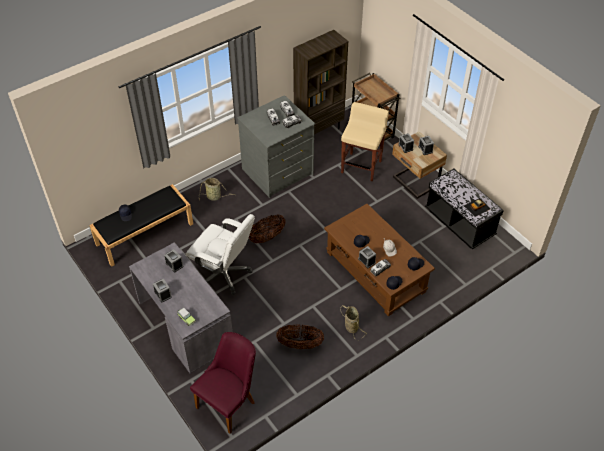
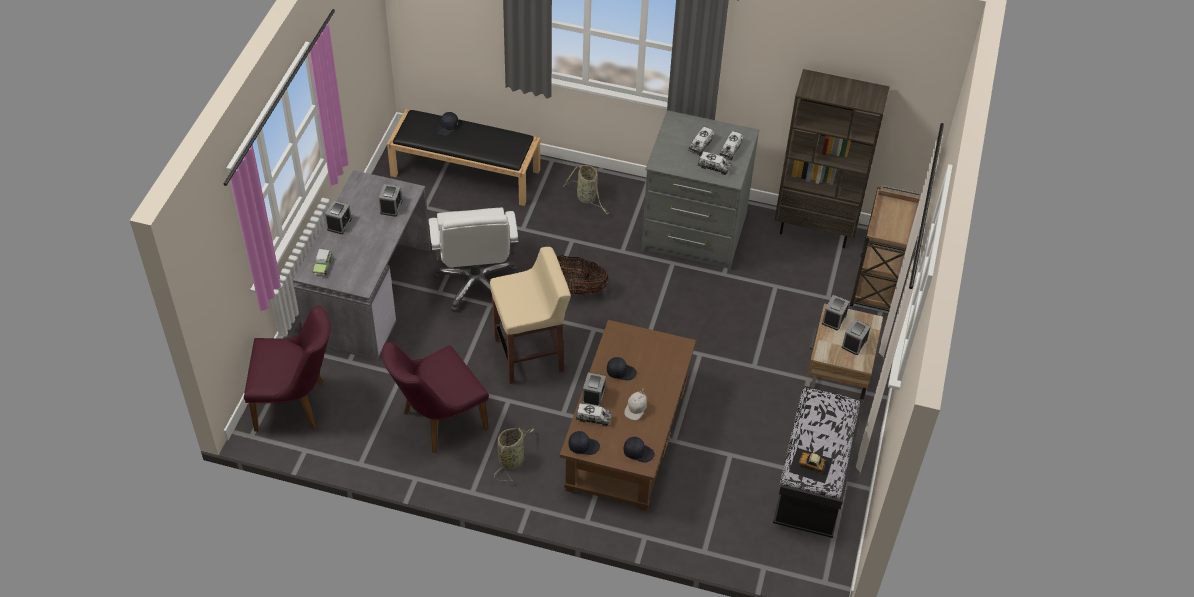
camera: 50 degrees right, 0 degrees up
(300, 344) = (437, 422): basket -> purple chair
(361, 166) = (800, 313): beige stool -> beige stool (530, 355)

